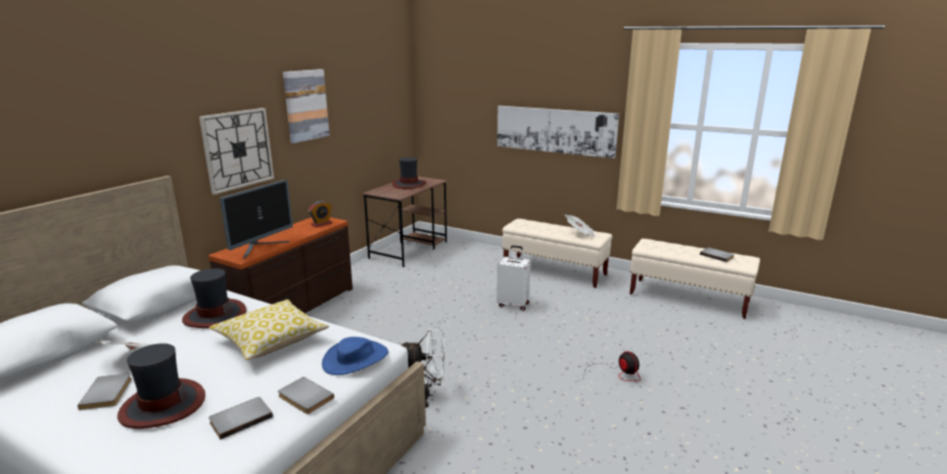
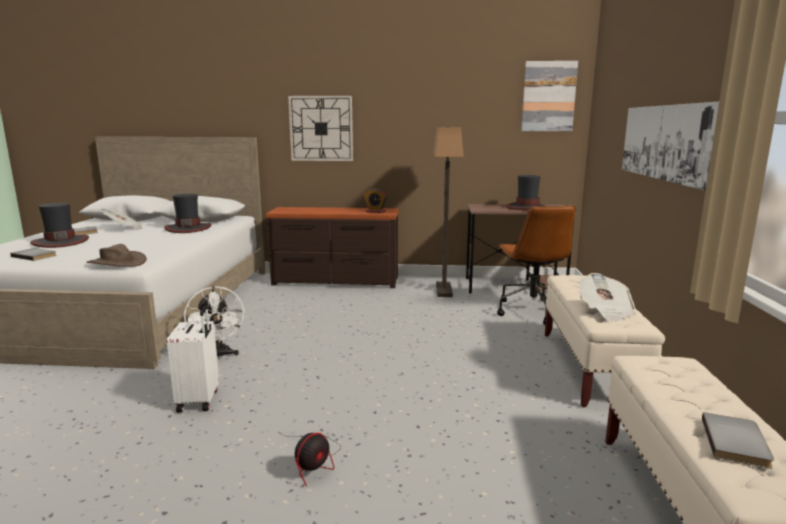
camera: 65 degrees right, 5 degrees down
(261, 247) = (303, 211): monitor -> none
(271, 340) = (149, 243): pillow -> none
(304, 398) = (57, 262): grey book -> none
(305, 105) = (402, 99): picture -> picture (548, 96)
(355, 359) = (117, 263): blue hat -> brown hat
(385, 273) = (443, 290): none -> floor lamp
(460, 259) = (531, 310): none -> brown office chair
(513, 304) = (449, 359): white suitcase -> white suitcase (200, 400)

